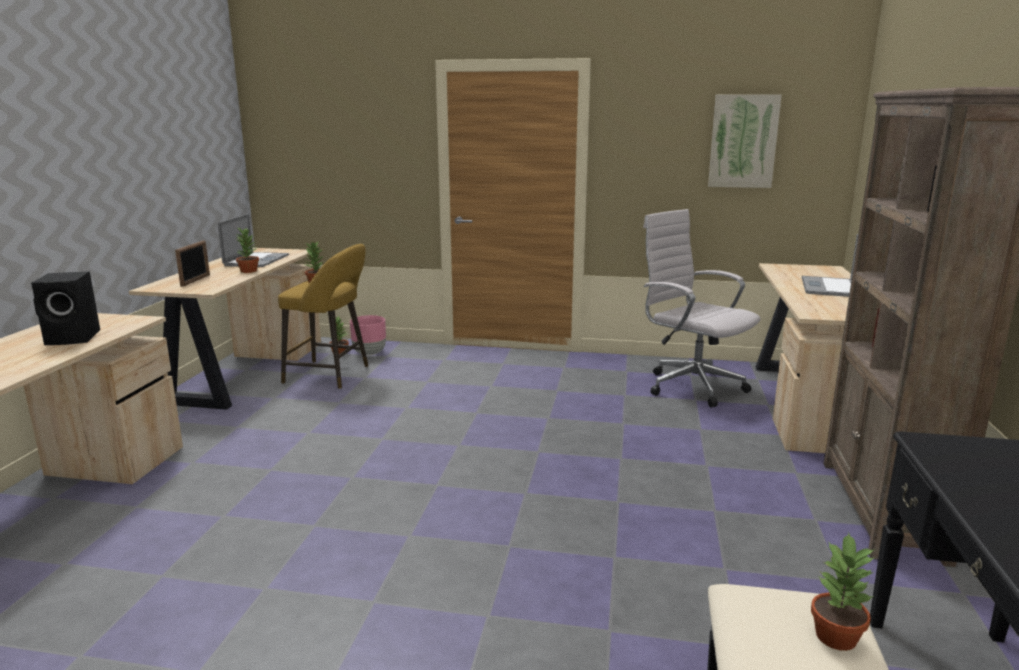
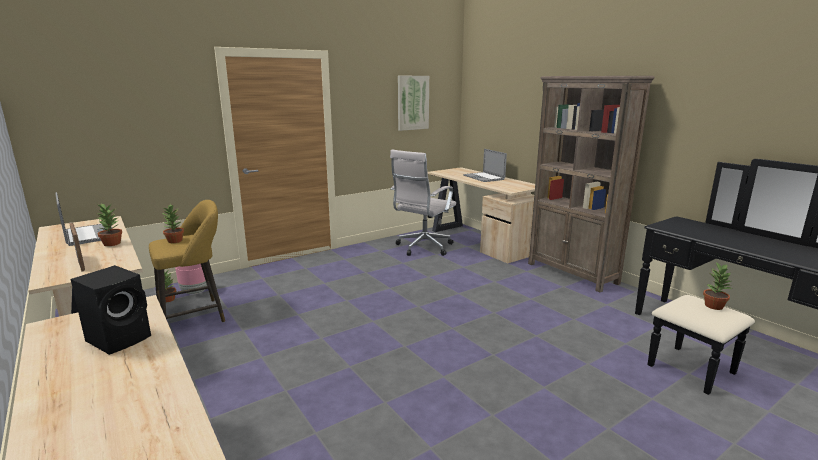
camera: 45 degrees left, 0 degrees up
(690, 386) = (422, 248): white office chair -> white office chair turned 60 degrees counterclockwise

